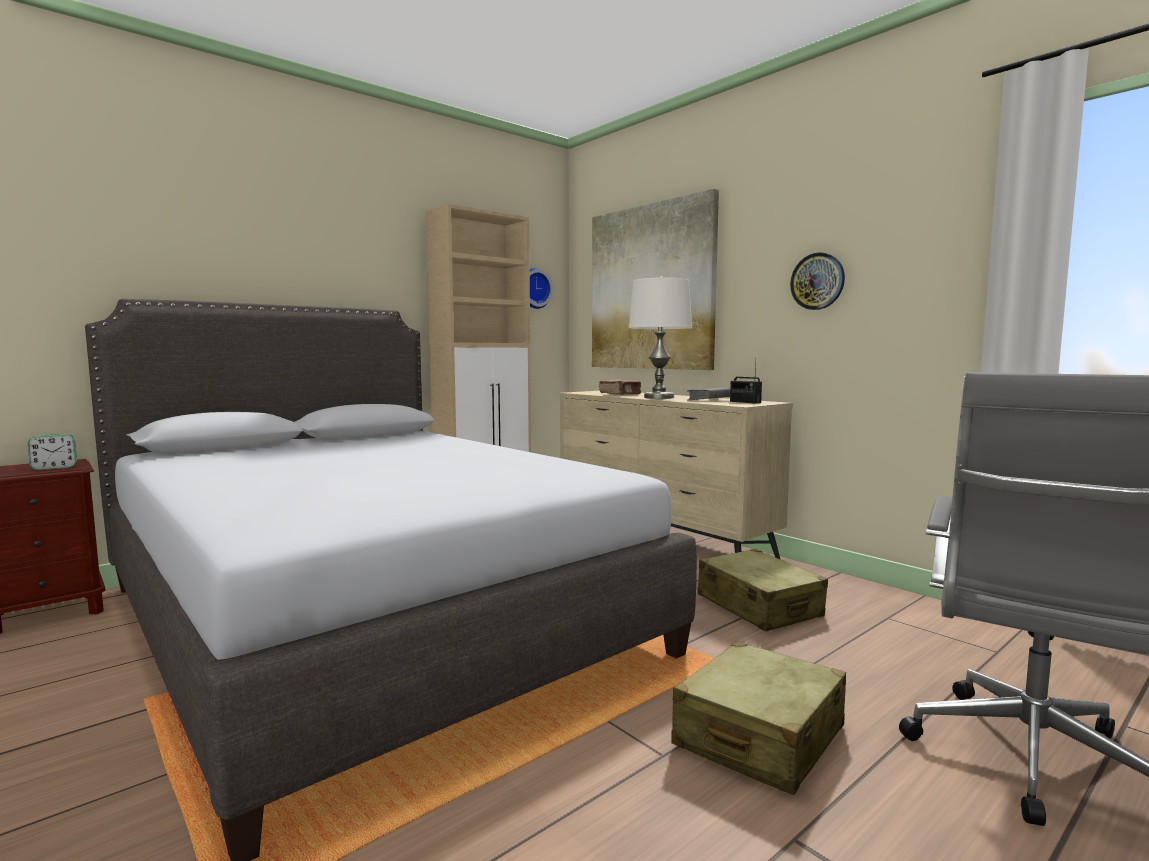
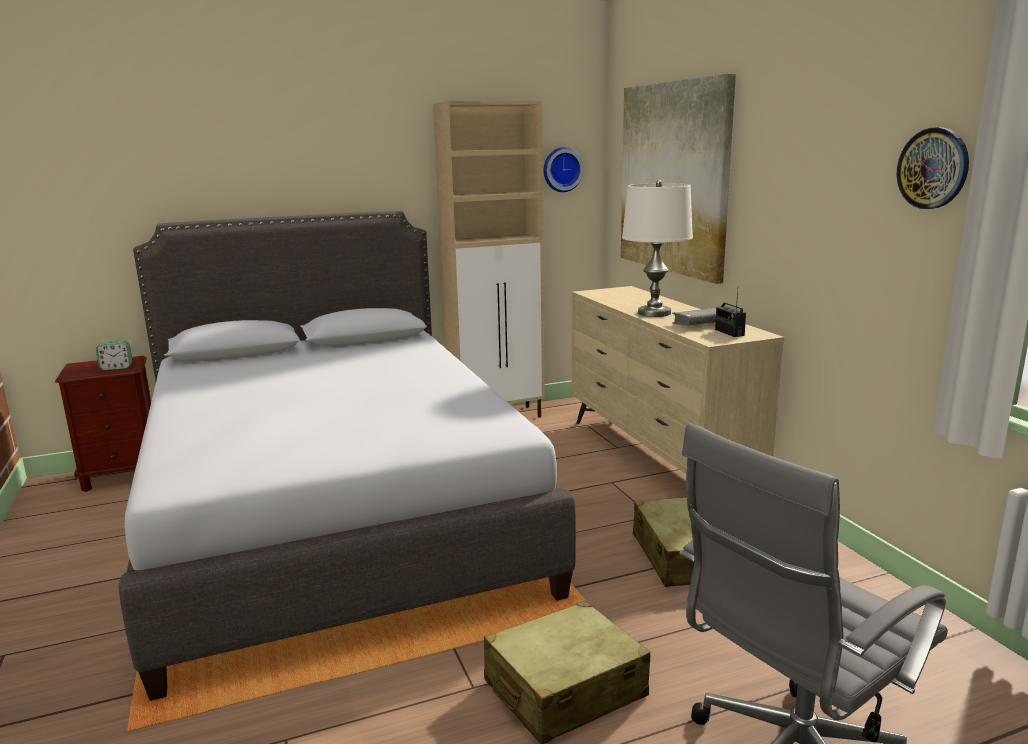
camera: 20 degrees right, 10 degrees up
(620, 395) = (625, 302): brown book -> none
(817, 281) = (818, 201): wall clock -> wall clock (933, 168)

